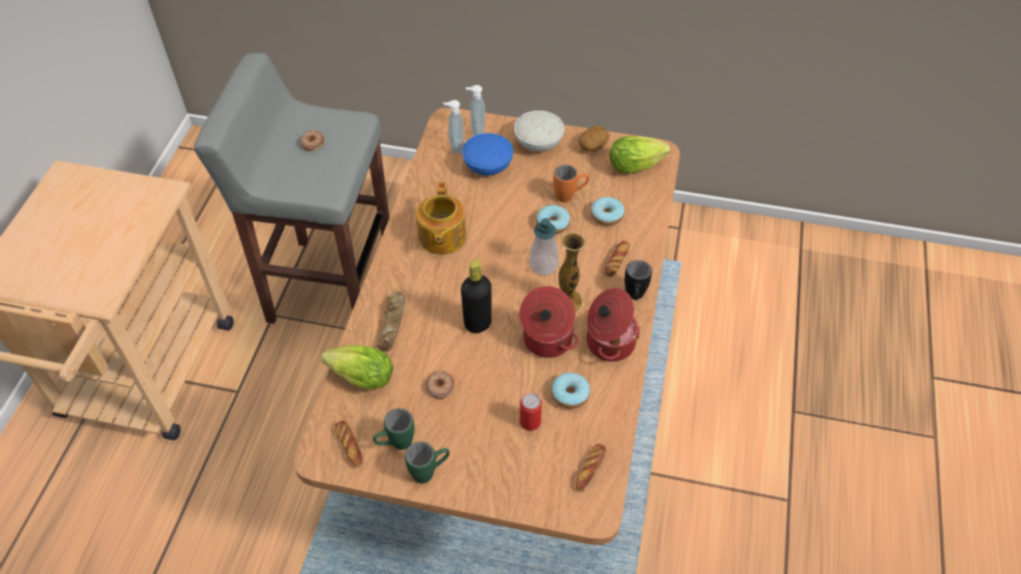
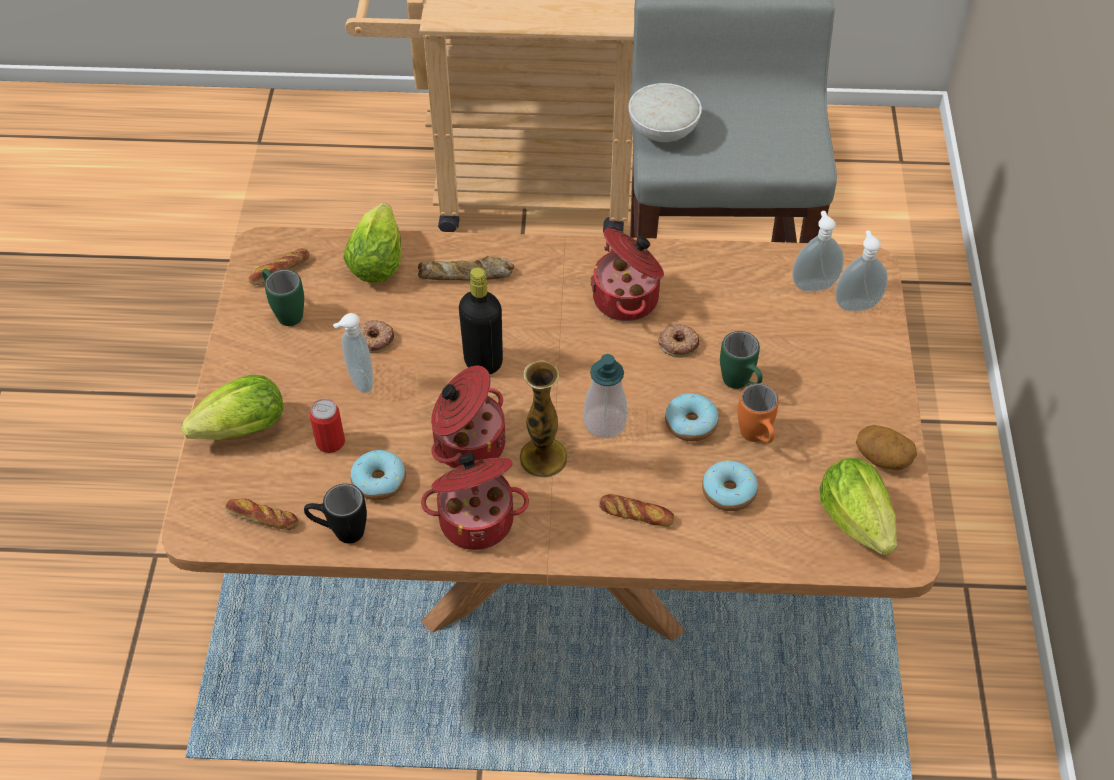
camera: 80 degrees right, 0 degrees up
(312, 143) = (749, 125): donut -> donut (678, 343)
(429, 472) = (248, 350): green mug -> green mug (740, 385)
(441, 237) = (627, 298): teapot -> cooking pot
(478, 400) = (358, 381): none -> soap dispenser
(488, 167) = (784, 329): blue bowl -> none
(508, 483) = (237, 431): none -> lettuce
(538, 144) = (859, 384): white bowl -> white bowl (662, 131)
(634, 297) = (568, 544): black mug -> black mug (340, 532)

